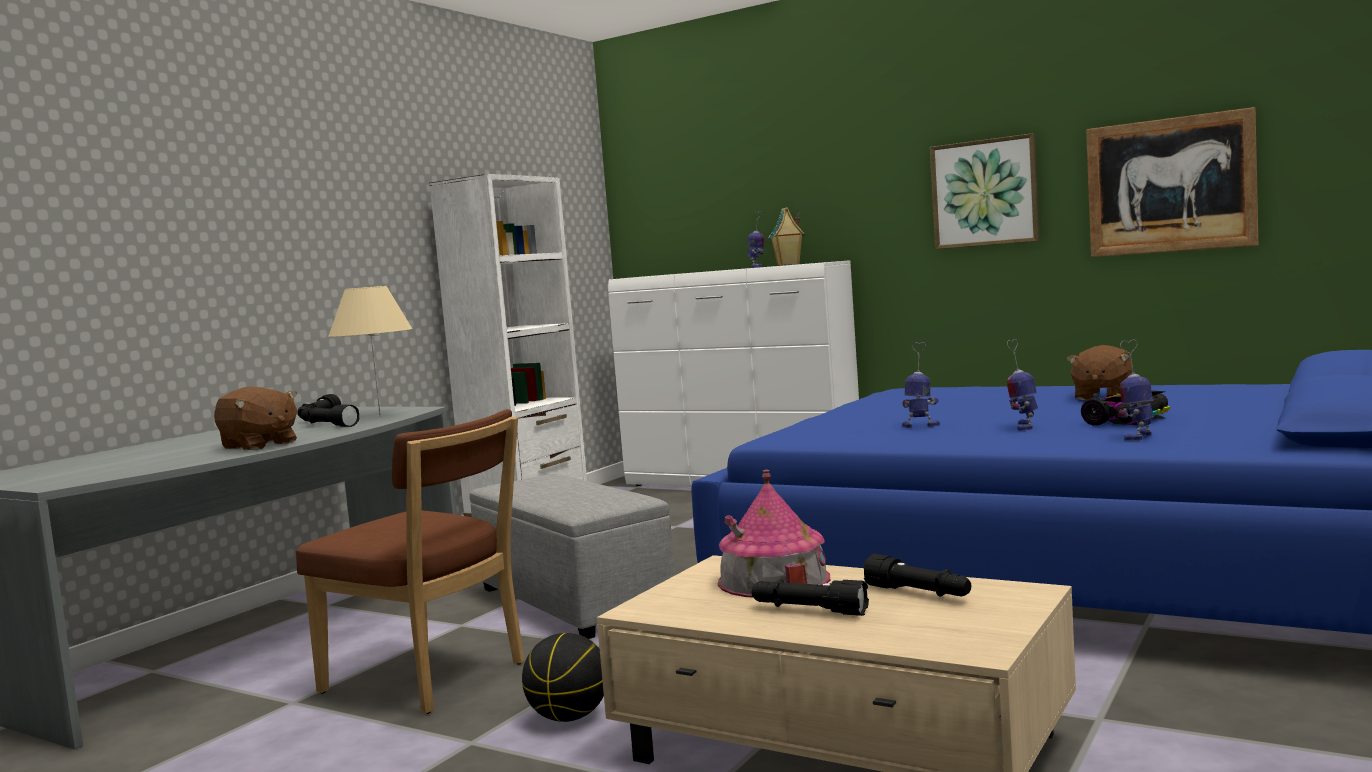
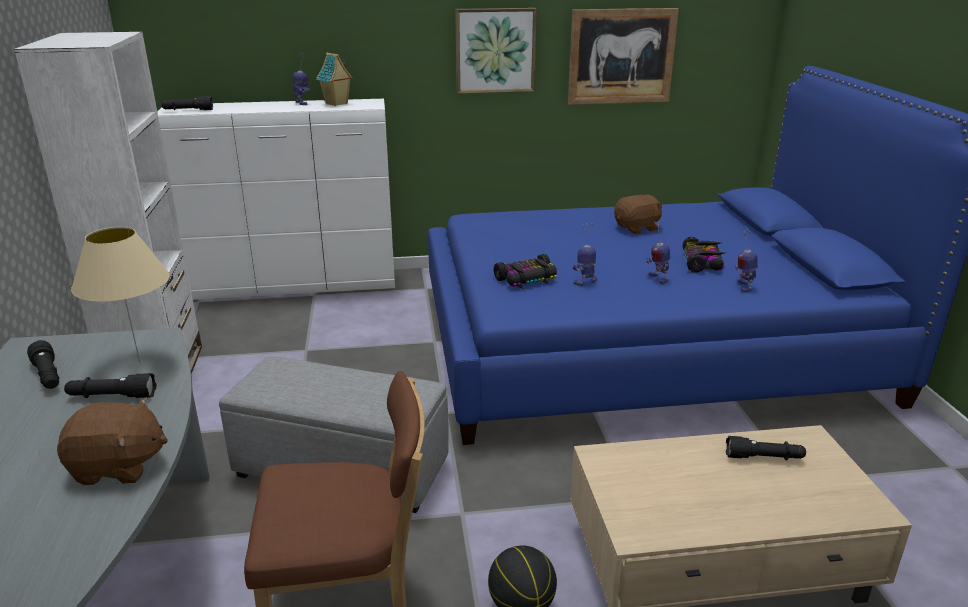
camera: 40 degrees left, 20 degrees up
(774, 580) = (662, 467): toy house -> none
(808, 610) = (735, 498): black flashlight -> black flashlight (188, 110)
(853, 421) = (527, 279): none -> toy car
(1102, 397) = (637, 228): brown plush toy -> brown plush toy turned 105 degrees counterclockwise

